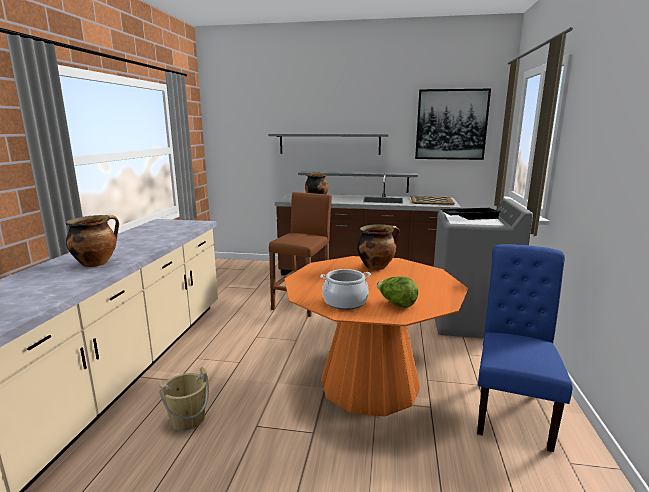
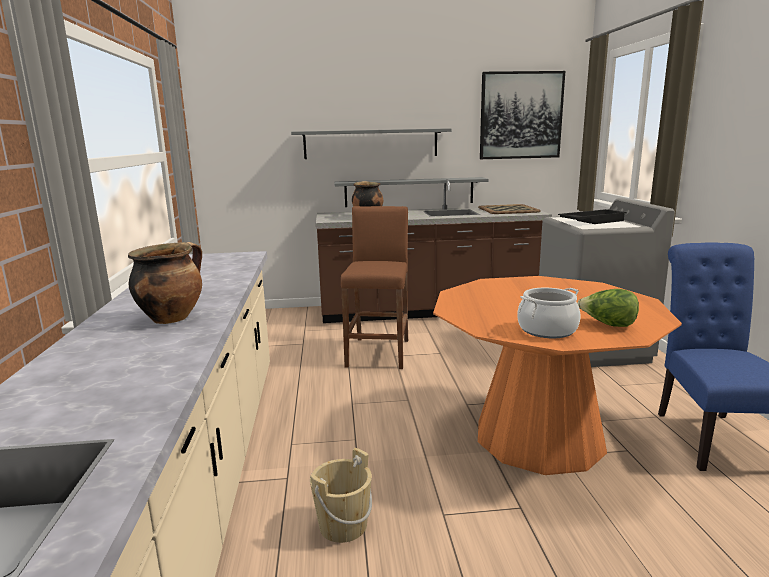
camera: 15 degrees left, 0 degrees up
(376, 267) = (527, 288): cooking pot -> none

